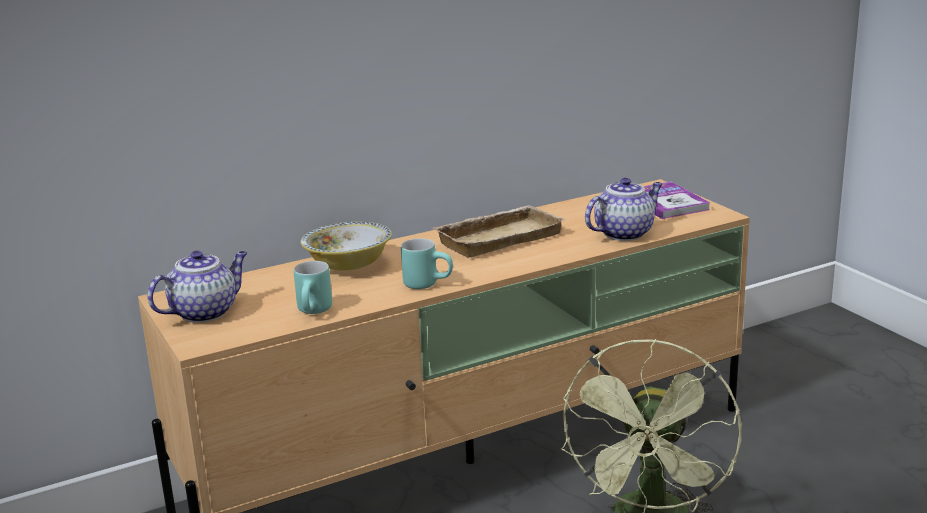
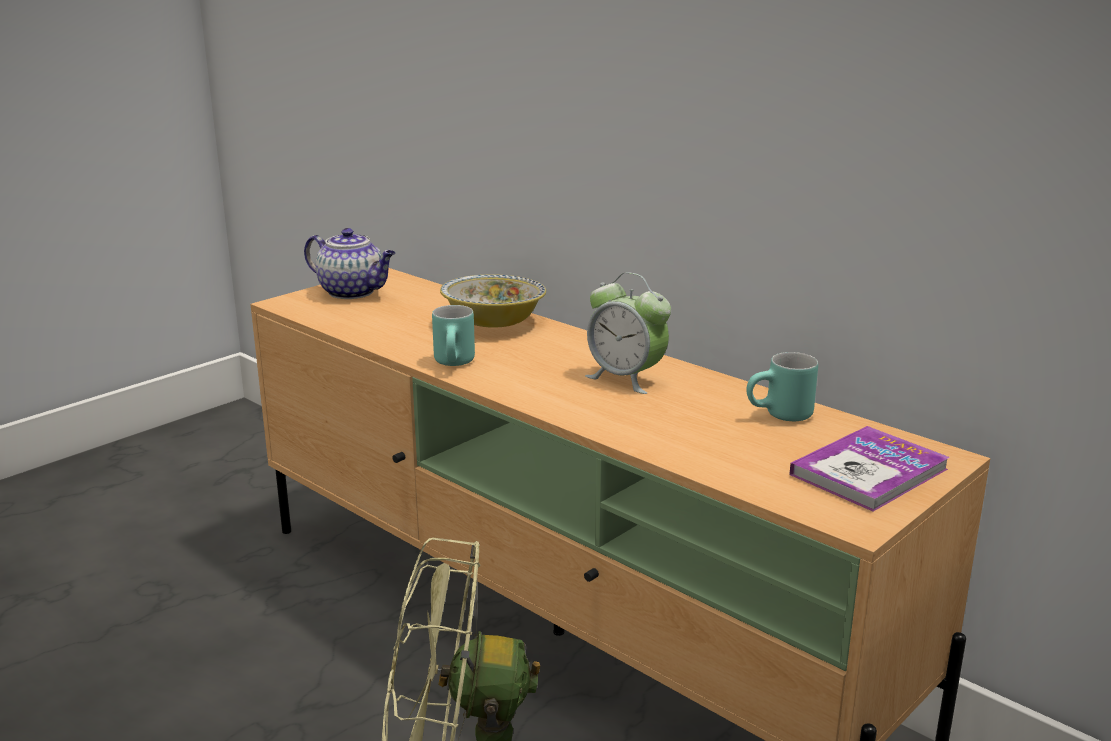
camera: 70 degrees right, 0 degrees up
(316, 312) = (364, 329): turquoise mug -> turquoise mug (780, 417)
(498, 237) = (626, 378): beige tray -> alarm clock
(624, 233) = (702, 453): teapot -> none

